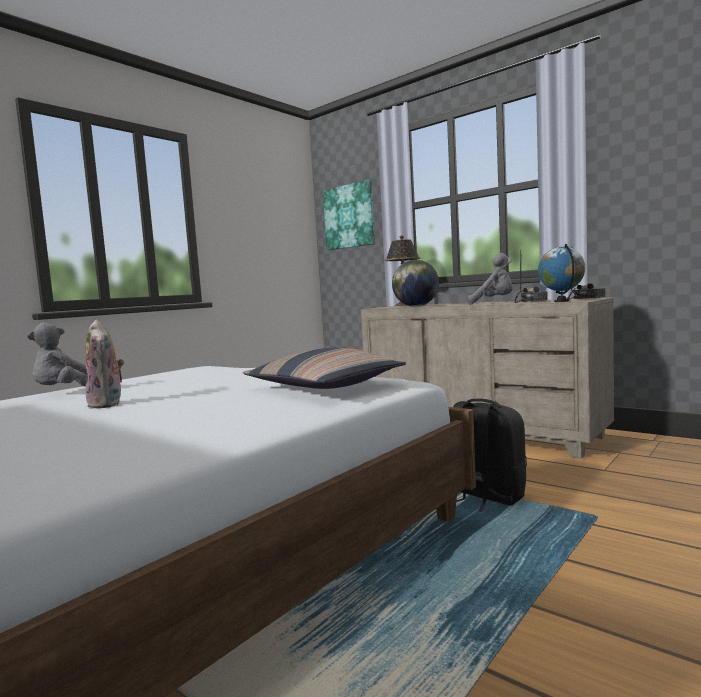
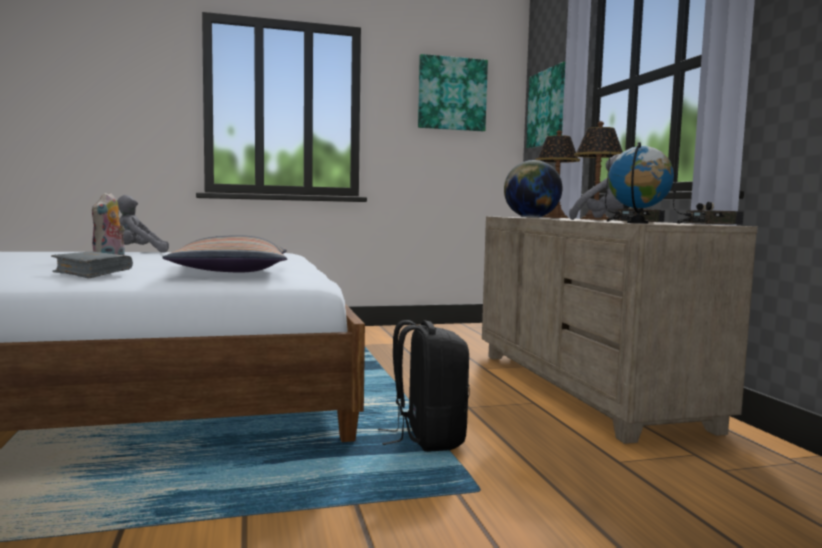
camera: 35 degrees right, 0 degrees up
(220, 417) = (92, 274): none -> grey book
(265, 203) = (452, 94): none -> picture
(455, 303) = (595, 219): none -> table lamp

